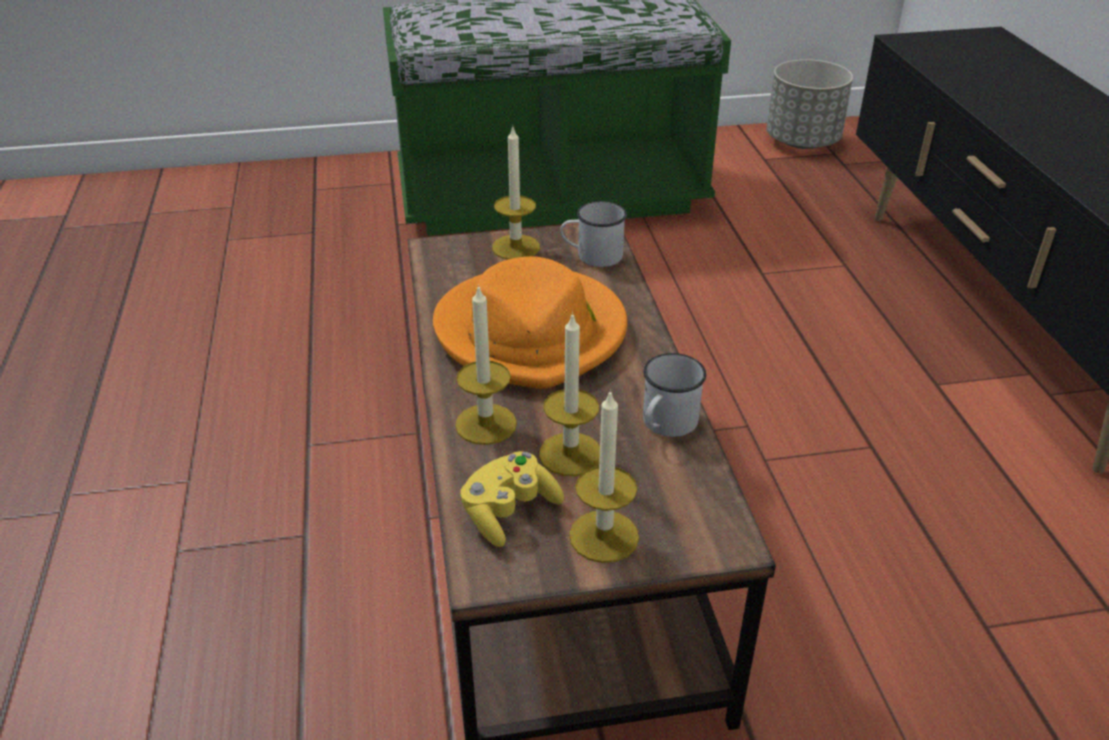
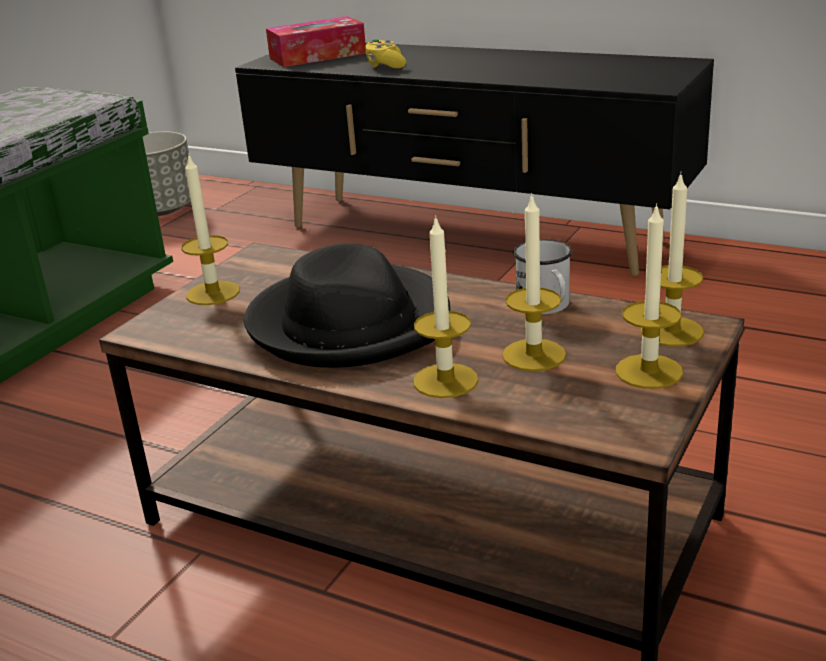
camera: 50 degrees left, 10 degrees down
(509, 512) = (574, 404): yellow game controller -> yellow game controller (385, 65)
(532, 333) = (350, 323): orange hat -> black hat
(592, 256) = (285, 266): white mug -> none
(695, 523) = (671, 331): none -> candle
(966, 53) = (317, 56): none -> tissue box

